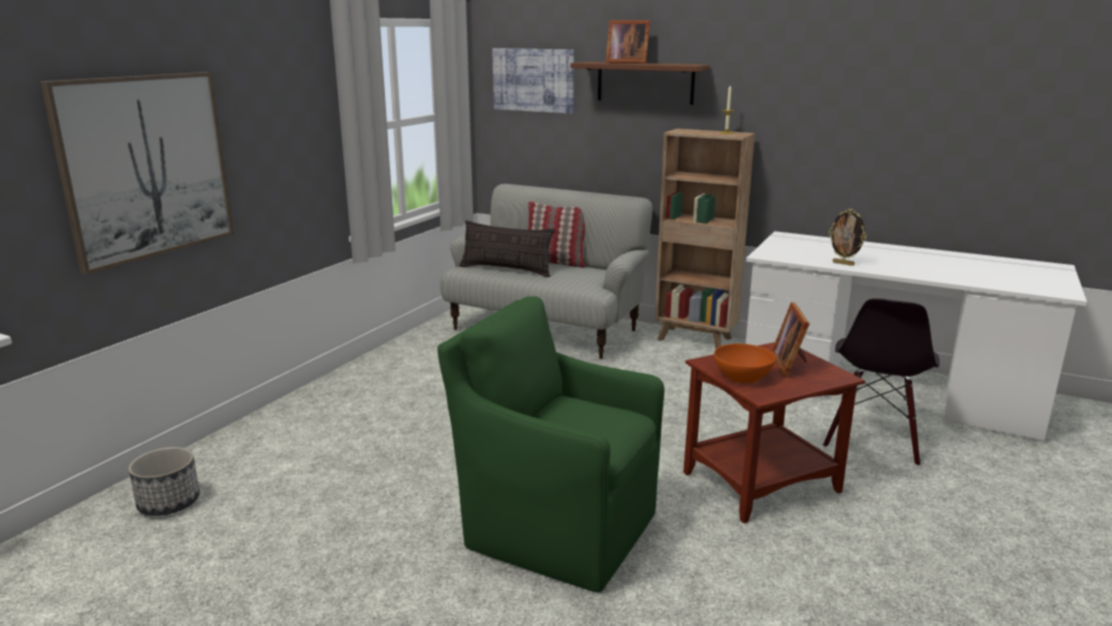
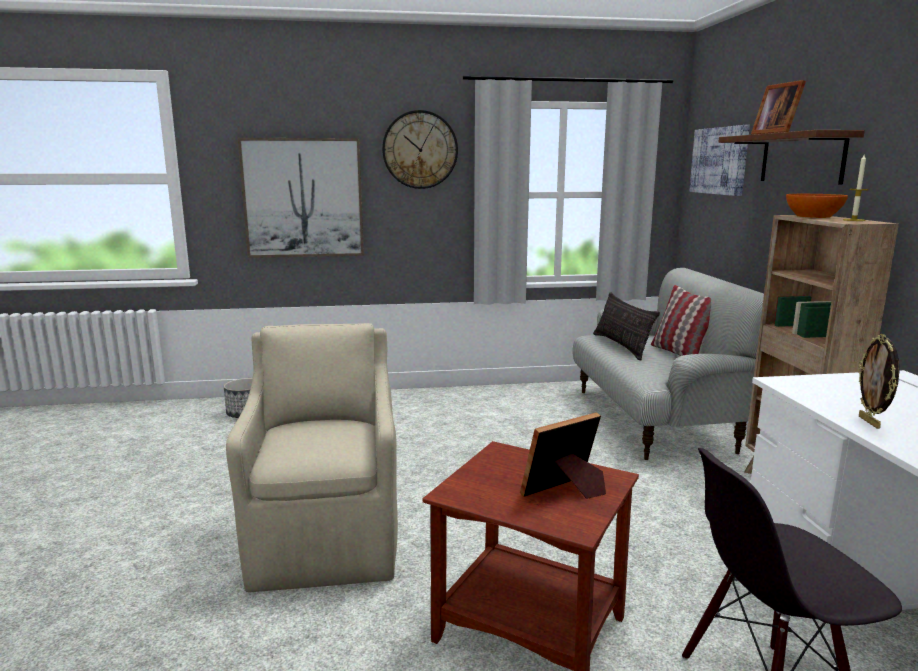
camera: 55 degrees right, 5 degrees down
(272, 83) = (420, 150): none -> wall clock
(556, 528) = (326, 540): green armchair -> beige armchair
(742, 376) = (489, 474): orange bowl -> orange bowl (813, 216)

